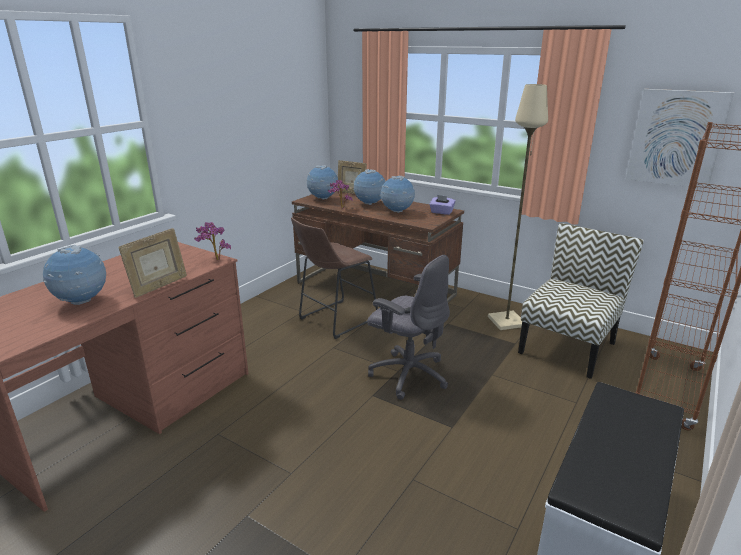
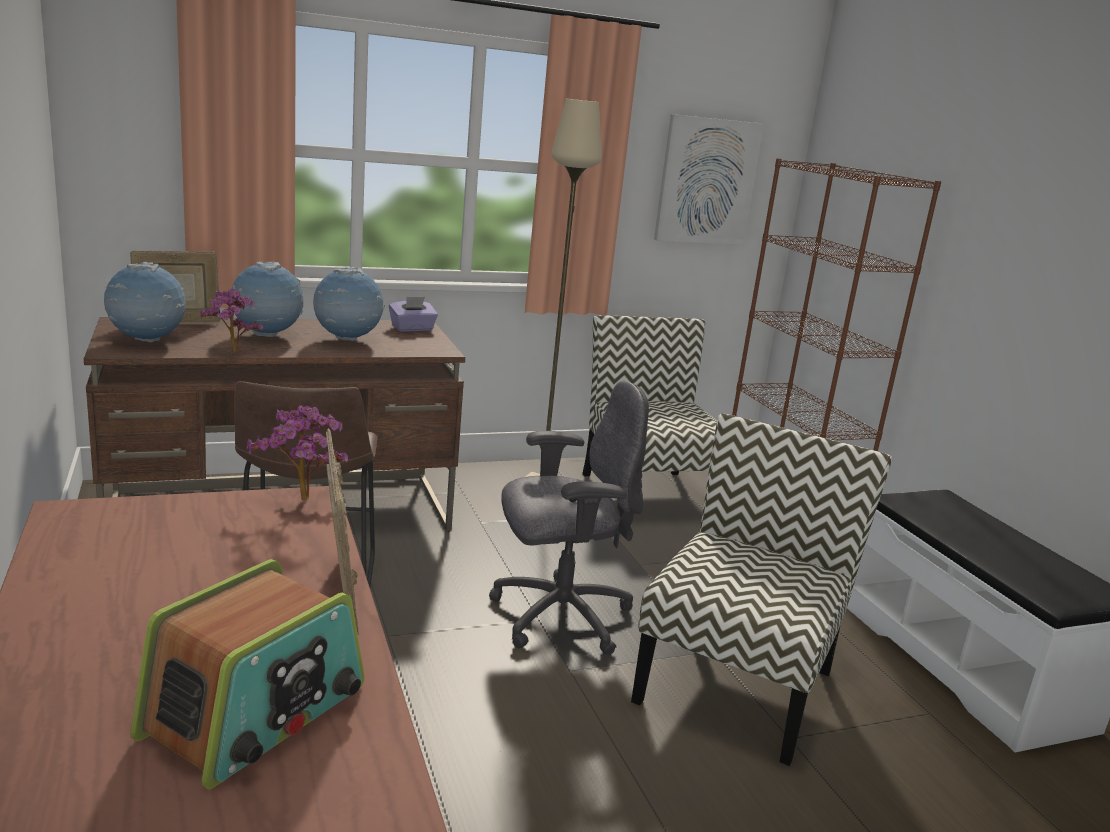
camera: 55 degrees left, 5 degrees down
(82, 302) = (257, 712): globe -> radio
(433, 444) = (735, 683): none -> chair

